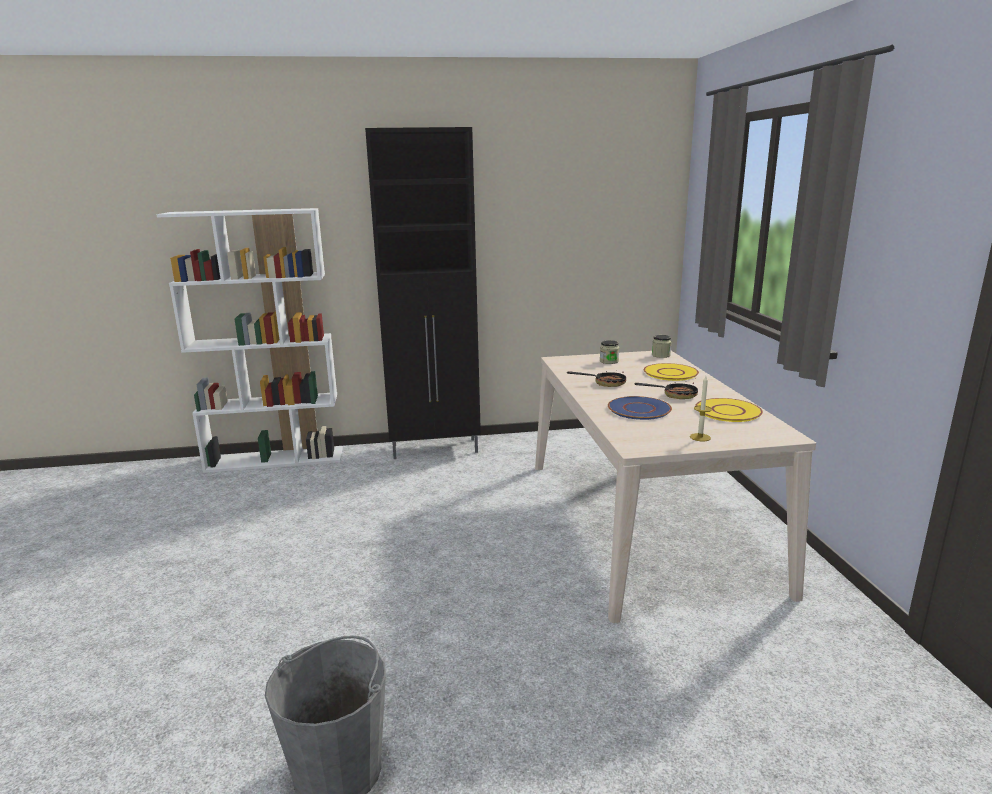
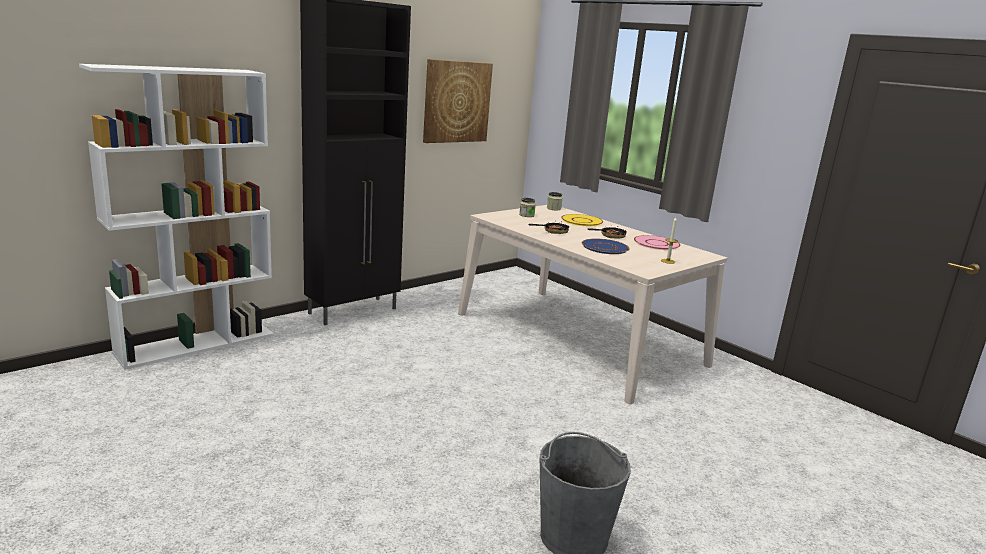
camera: 35 degrees left, 0 degrees up
(570, 229) = (456, 102): none -> picture
(728, 411) = (656, 244): yellow plate -> pink plate

